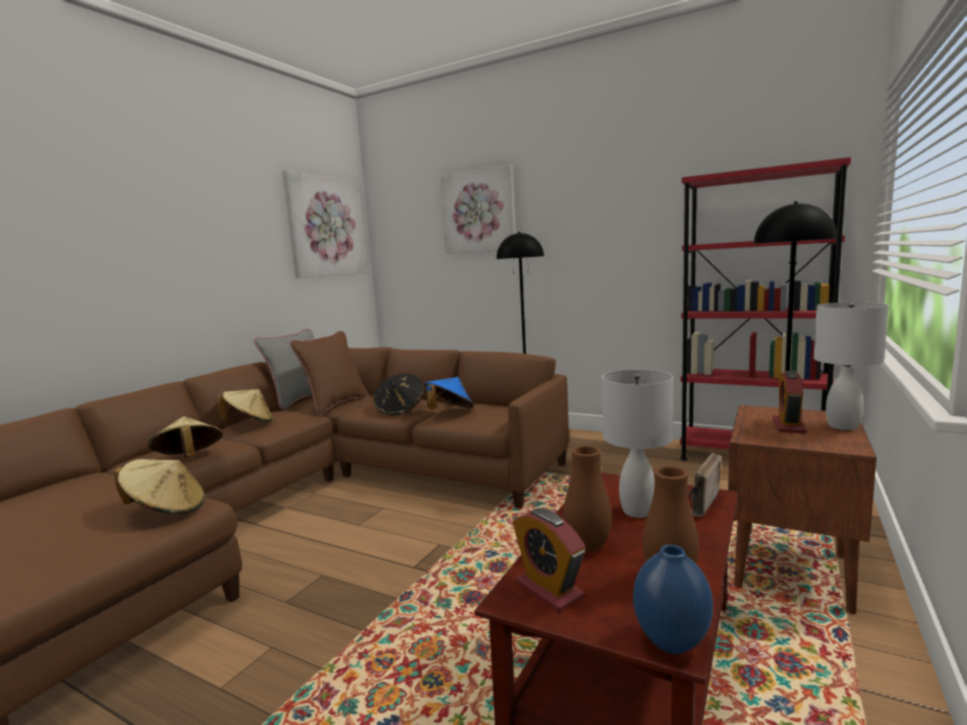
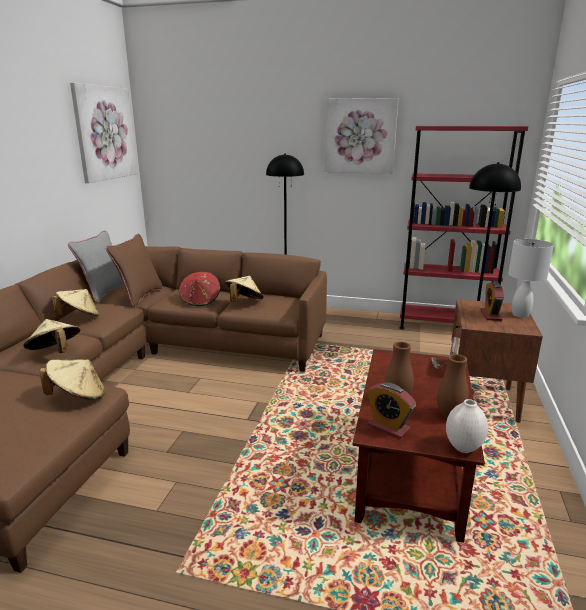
camera: 15 degrees left, 10 degrees up
(400, 409) = (200, 300): black hat -> red hat
(449, 412) = (244, 302): blue hat -> beige hat
(479, 211) = (243, 128): picture -> picture (360, 136)
(637, 511) = (415, 375): white table lamp -> none
(670, 642) = (462, 447): blue vase -> white vase

